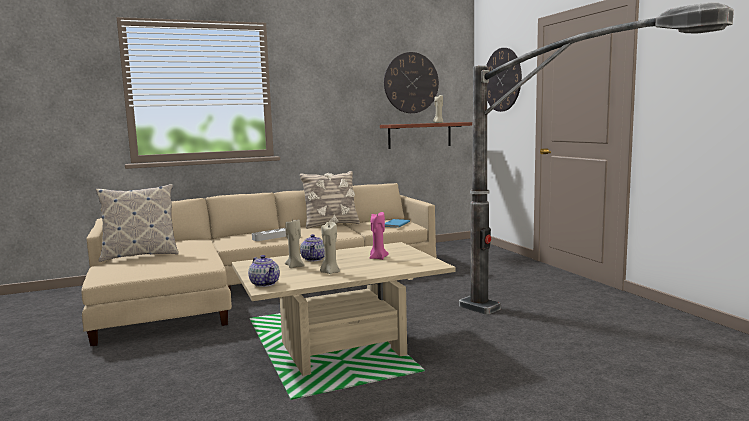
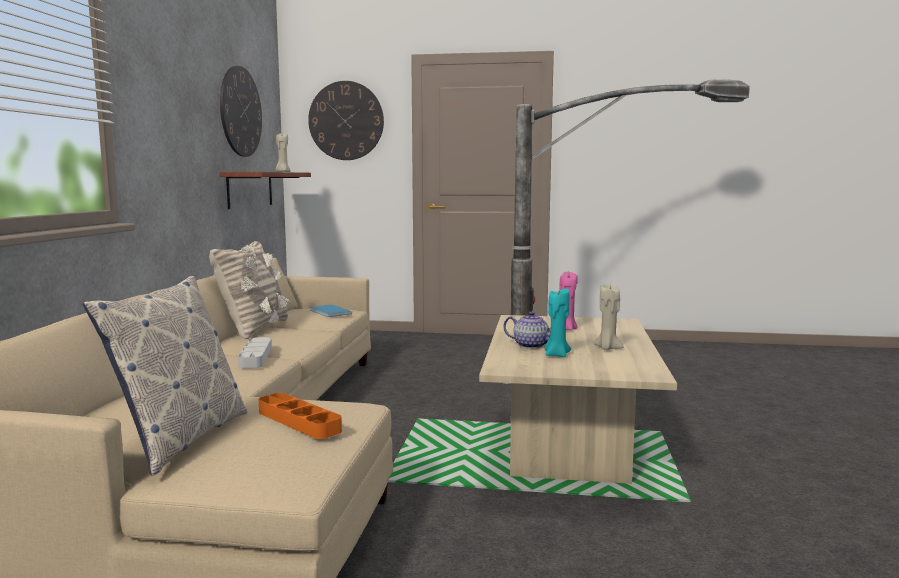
camera: 60 degrees left, 0 degrees up
(172, 261) = (299, 421): none -> orange tray
(265, 283) = (628, 373): teapot -> none
(295, 266) = (556, 355): beige candle -> turquoise candle

